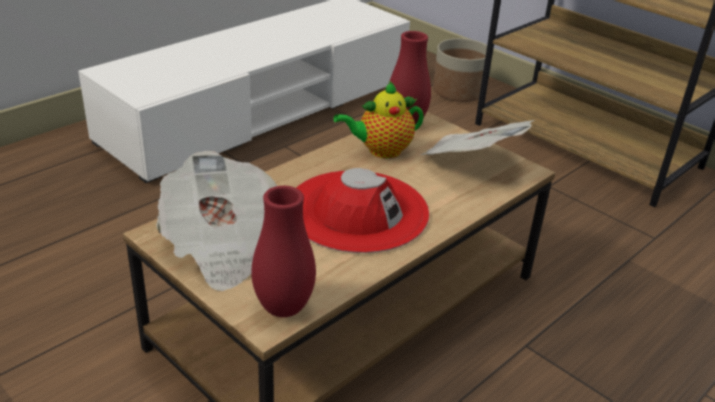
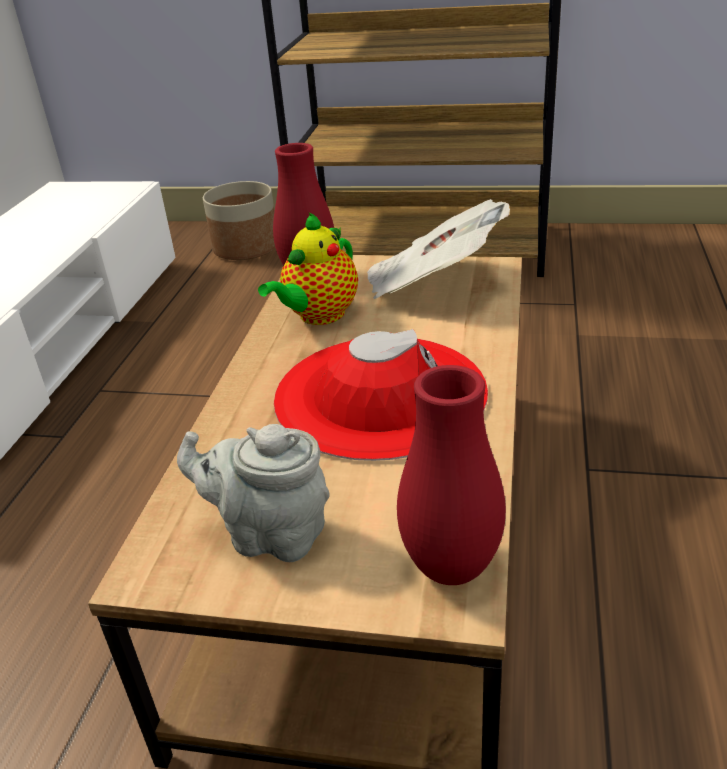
camera: 30 degrees left, 0 degrees up
(223, 248) = (270, 534): newspaper -> grey teapot

